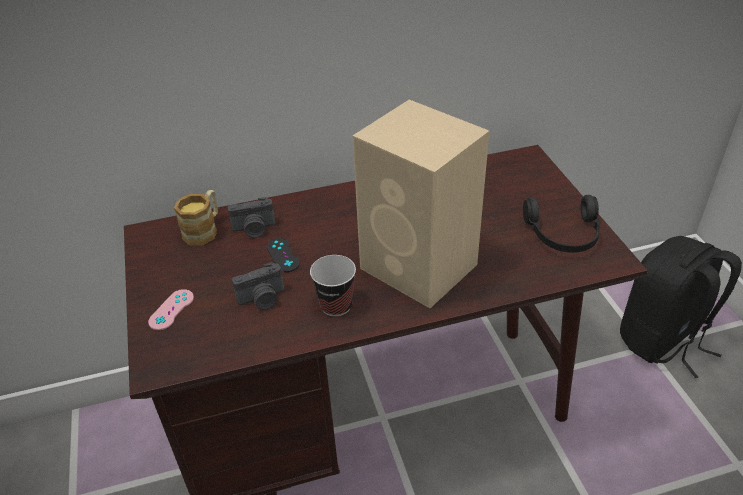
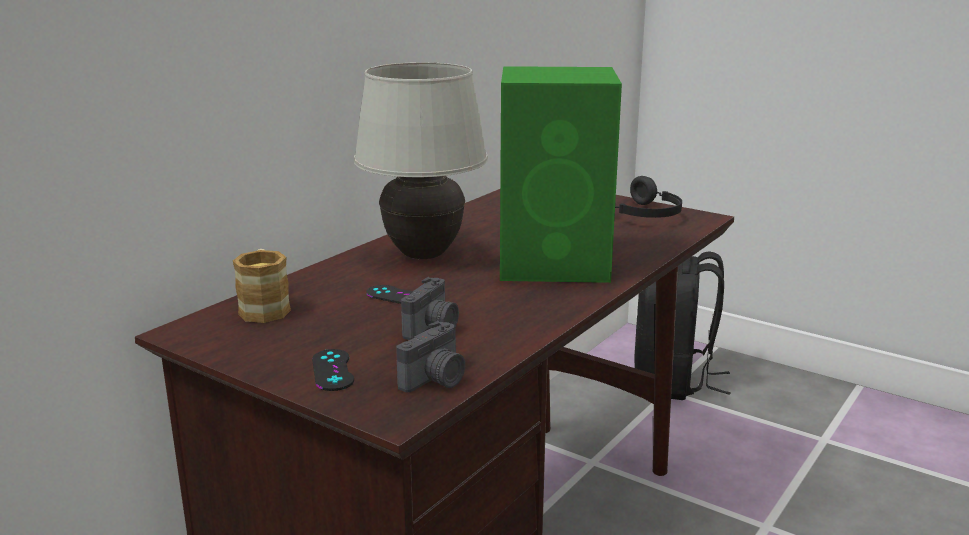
camera: 40 degrees left, 20 degrees down
(171, 309) = (332, 370): pink game controller -> black game controller
(254, 229) = (330, 290): camera -> camera (436, 380)
(336, 305) = (520, 308): cup -> none
(348, 216) = (424, 255): none -> white table lamp
(420, 268) = (557, 264): beige speaker -> green speaker

